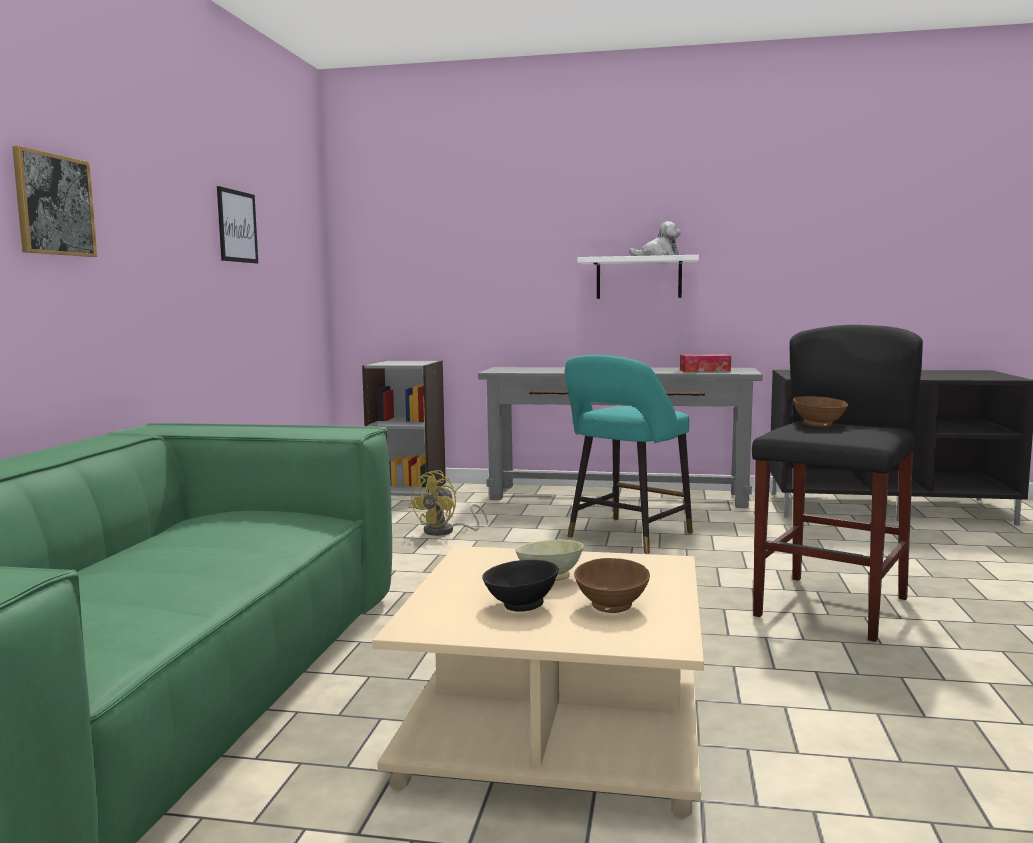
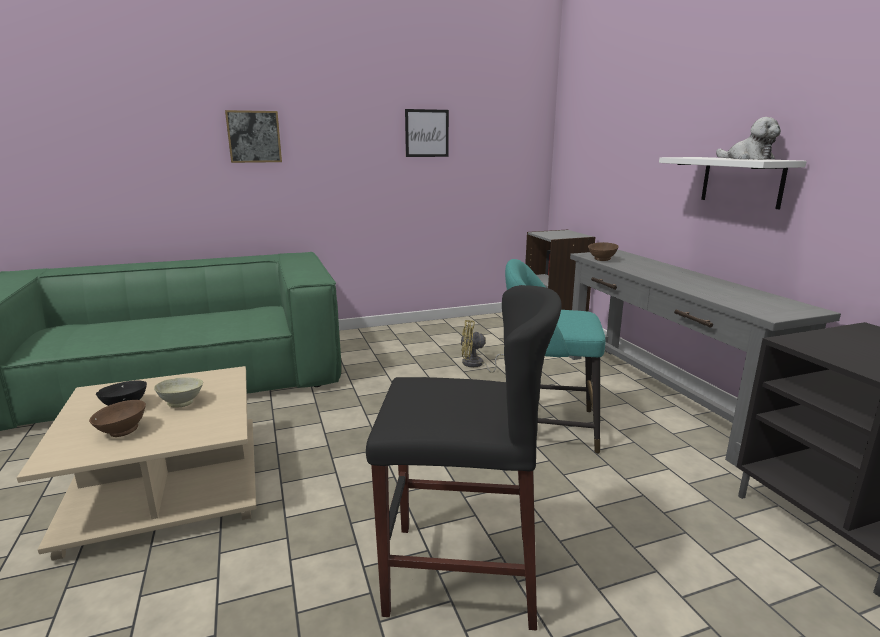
camera: 60 degrees right, 10 degrees up
(705, 370) = (745, 300): tissue box -> none
(818, 425) = (458, 391): brown bowl -> brown bowl (601, 259)

